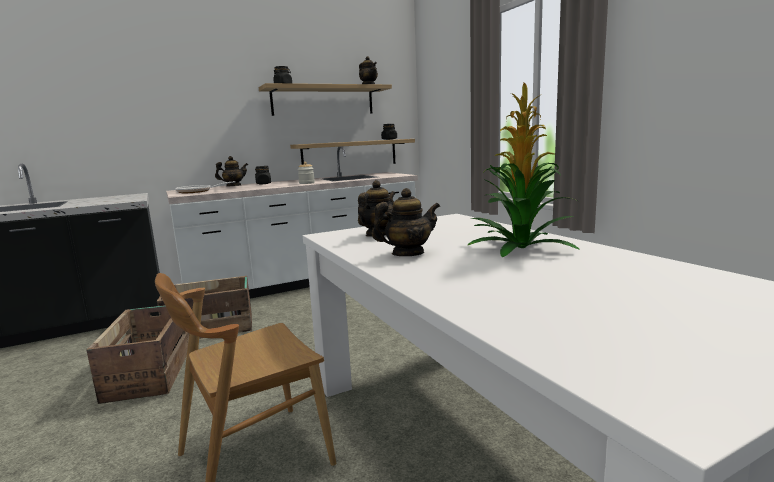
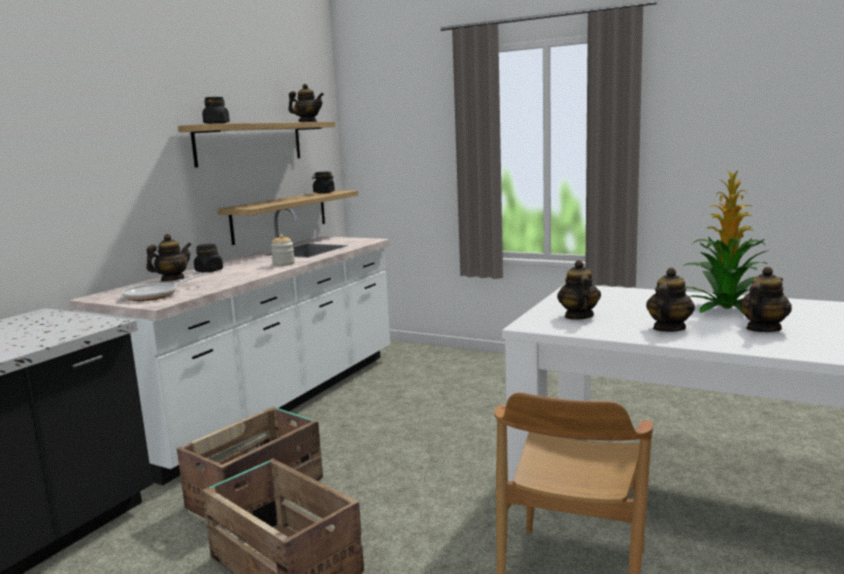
camera: 35 degrees left, 0 degrees up
(488, 269) = (762, 329): none -> teapot

